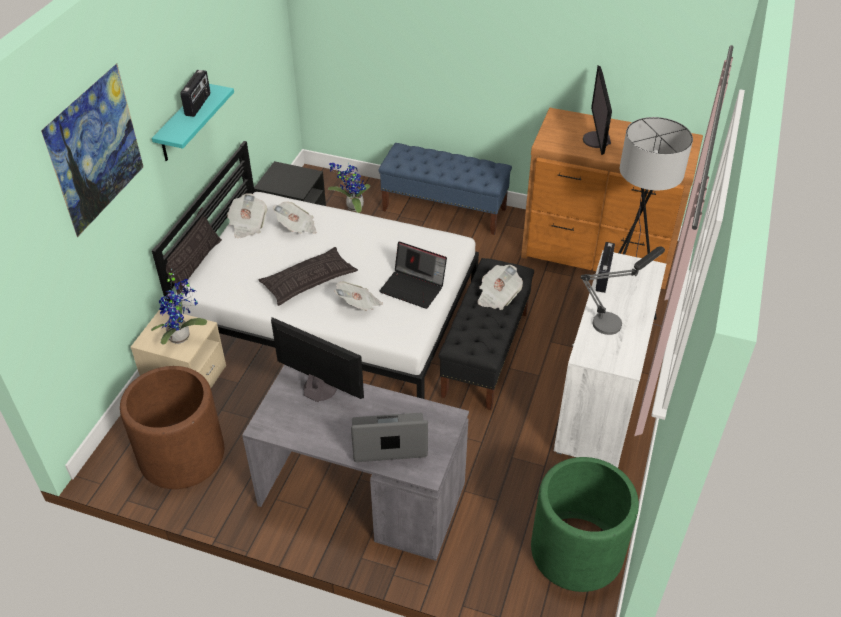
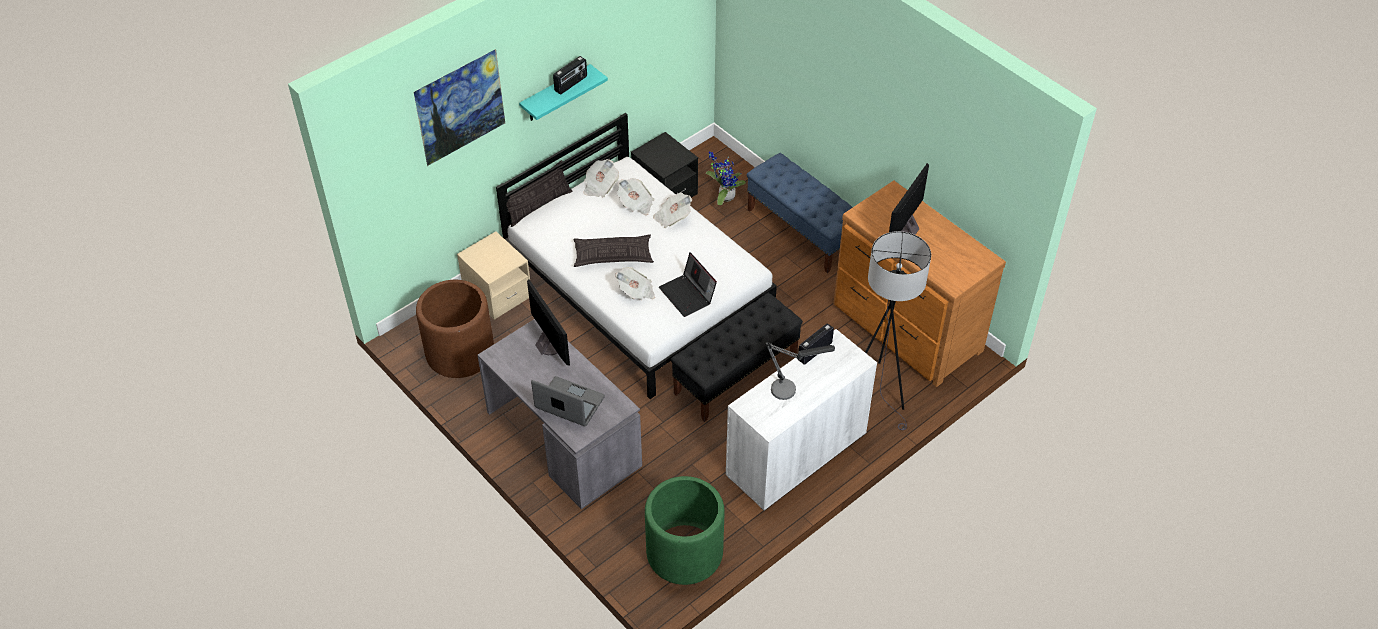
camera: 30 degrees right, 5 degrees up
(182, 336) = (497, 261): potted plant -> none
(497, 296) = (750, 331): newspaper -> newspaper (672, 217)

